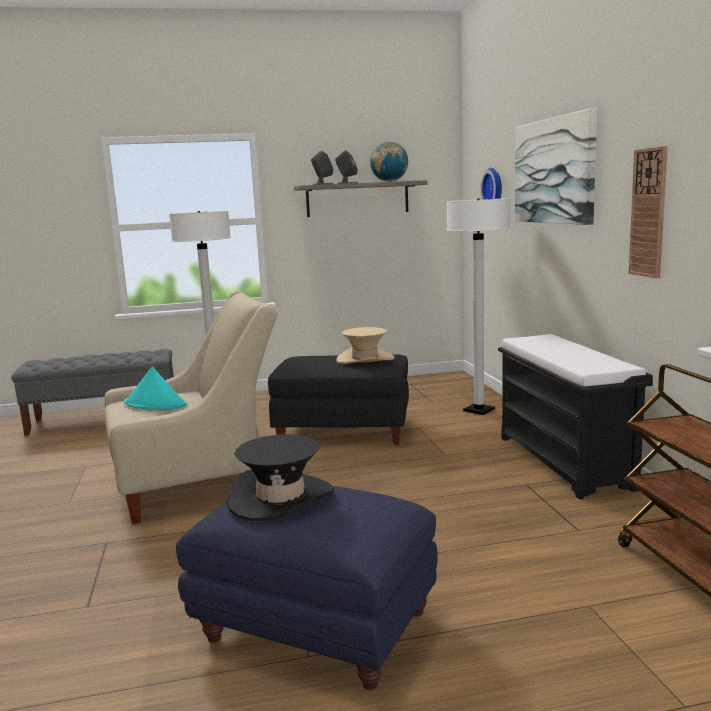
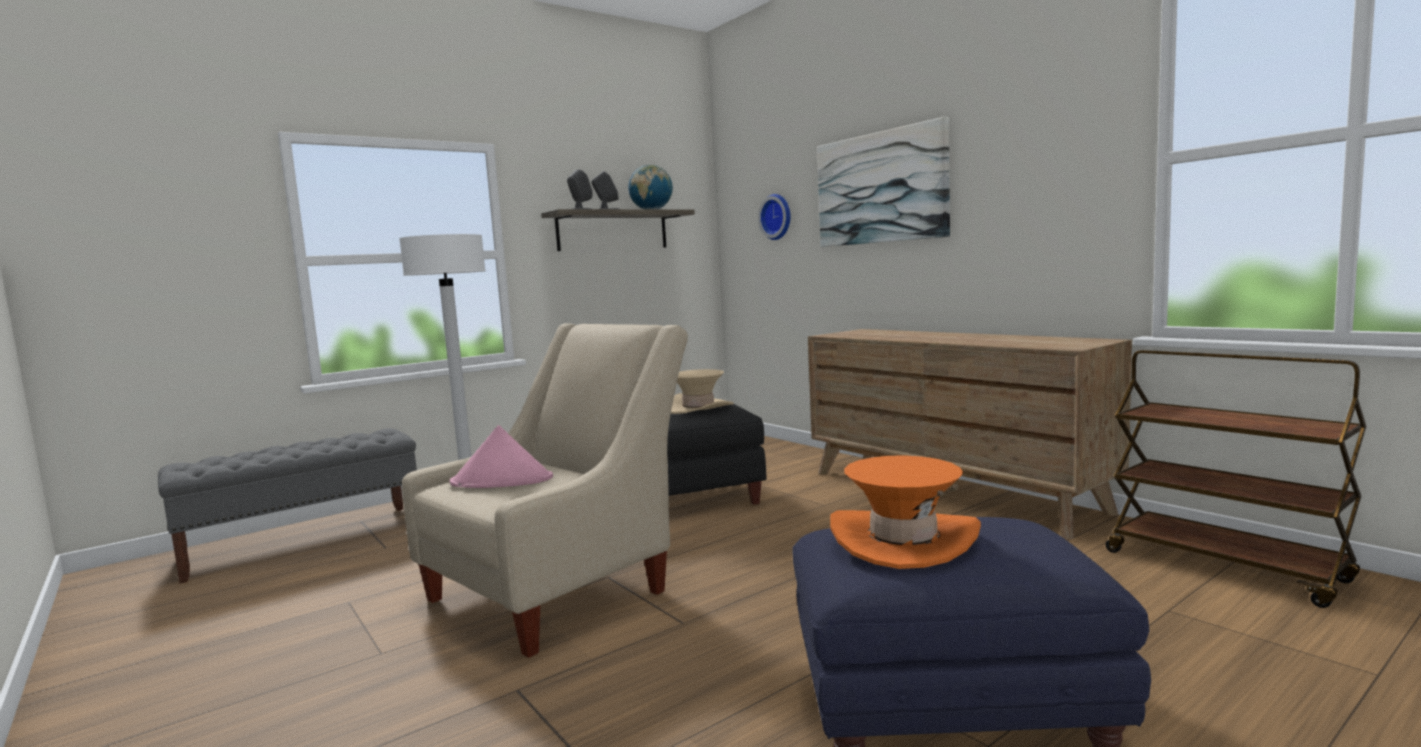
camera: 25 degrees left, 5 degrees down
(155, 404) = (502, 481): turquoise hat -> pink hat
(281, 498) = (903, 539): black hat -> orange hat
(479, 410) = (798, 460): white floor lamp -> none
(565, 462) = (951, 491): black bench -> brown dresser
(648, 213) = (1037, 215): wall clock -> none

